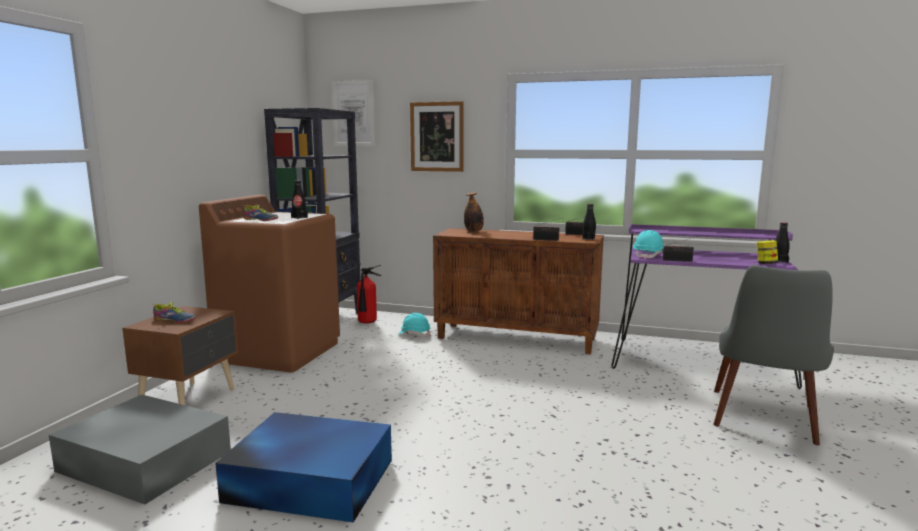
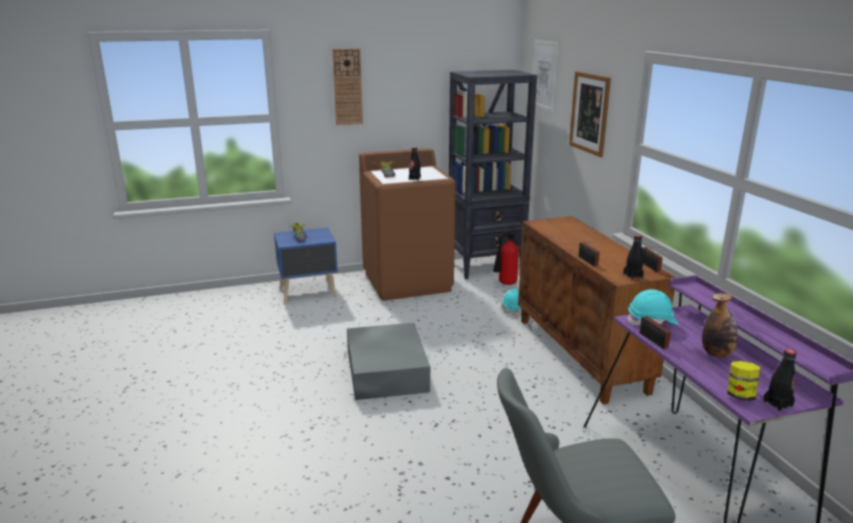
camera: 55 degrees right, 10 degrees up
(144, 460) = (236, 316): grey storage box -> grey storage box (387, 370)
(175, 117) = (347, 87): none -> wall clock
(190, 400) = (309, 293): brown nightstand -> blue nightstand
(309, 479) = (256, 368): blue storage box -> none
(474, 231) = (573, 227): bottle -> bottle (716, 354)

